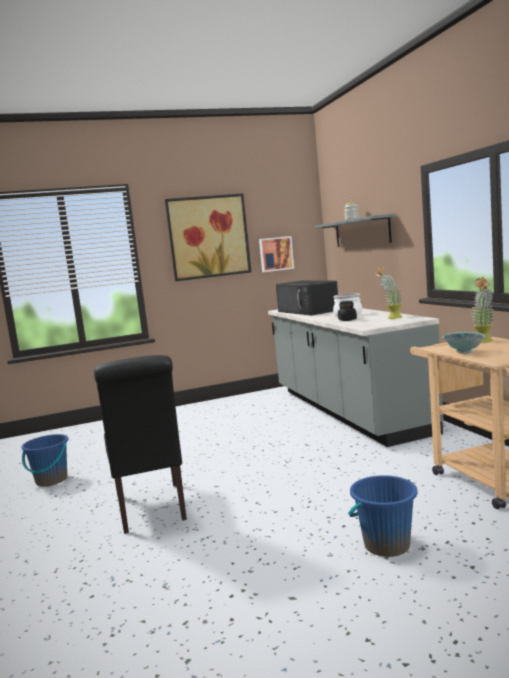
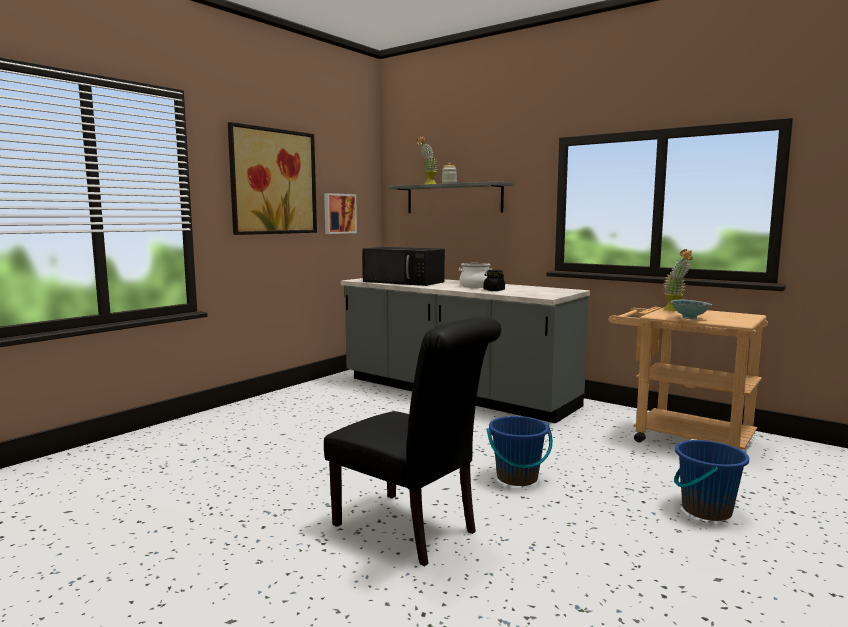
camera: 35 degrees left, 0 degrees up
(51, 480) = (180, 525): blue bucket -> blue bucket (517, 478)
(391, 318) = (538, 289): potted plant -> potted plant (427, 184)

